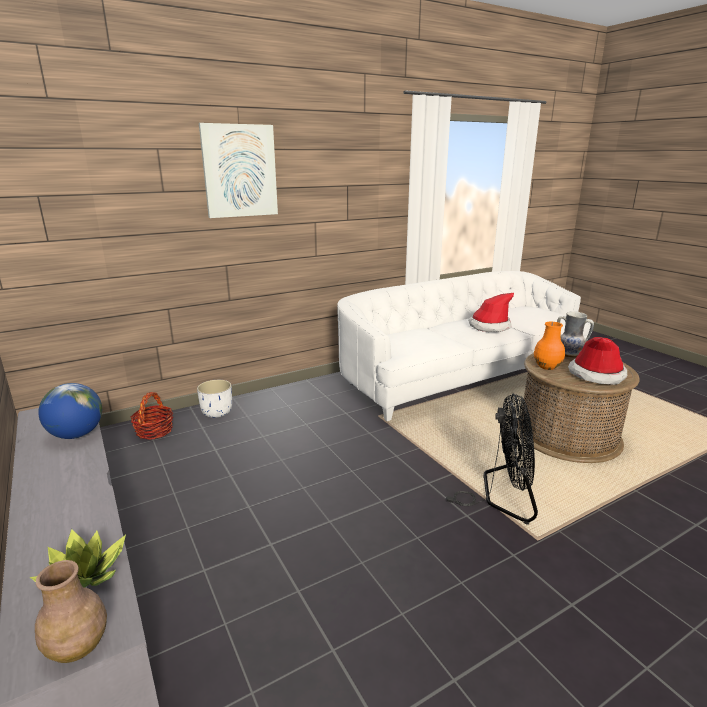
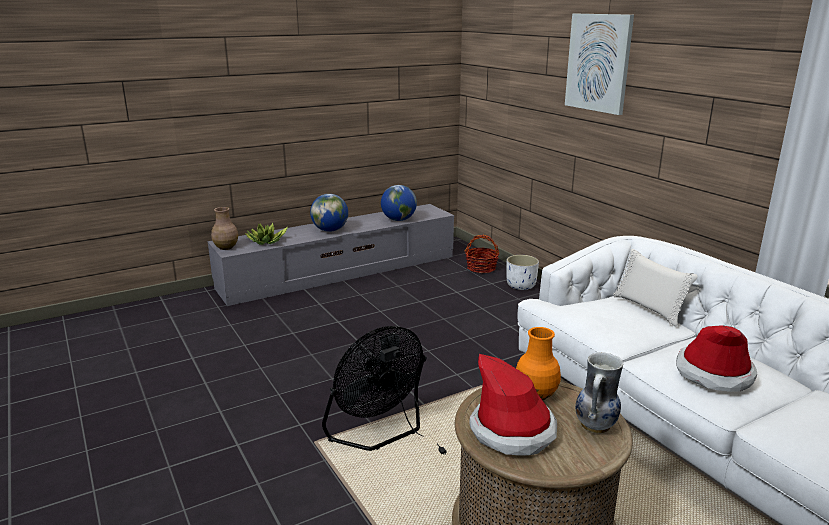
camera: 90 degrees right, 0 degrees up
(74, 498) = (330, 230): none -> globe
(399, 332) = (649, 309): none -> white pillow
(500, 492) = (390, 432): black fan -> black fan turned 135 degrees clockwise

